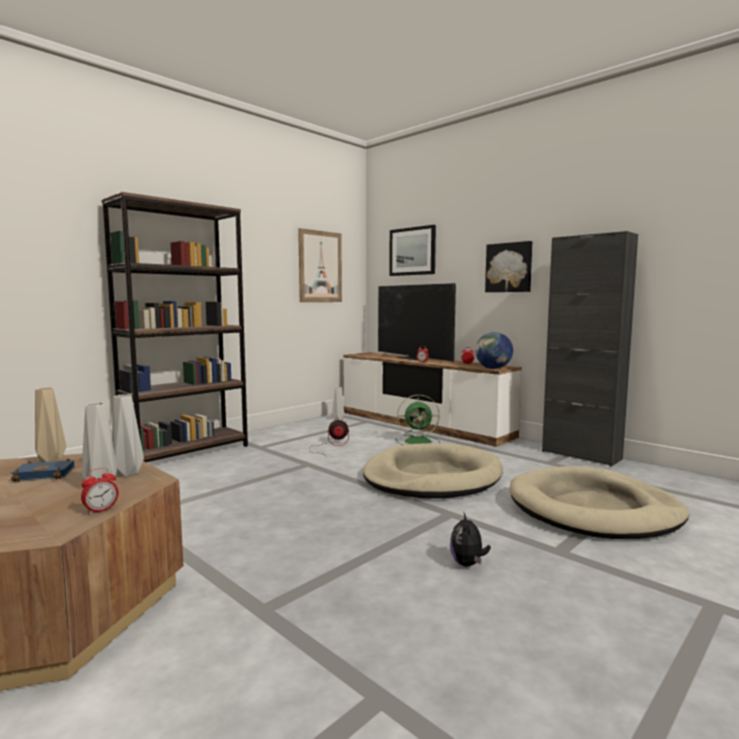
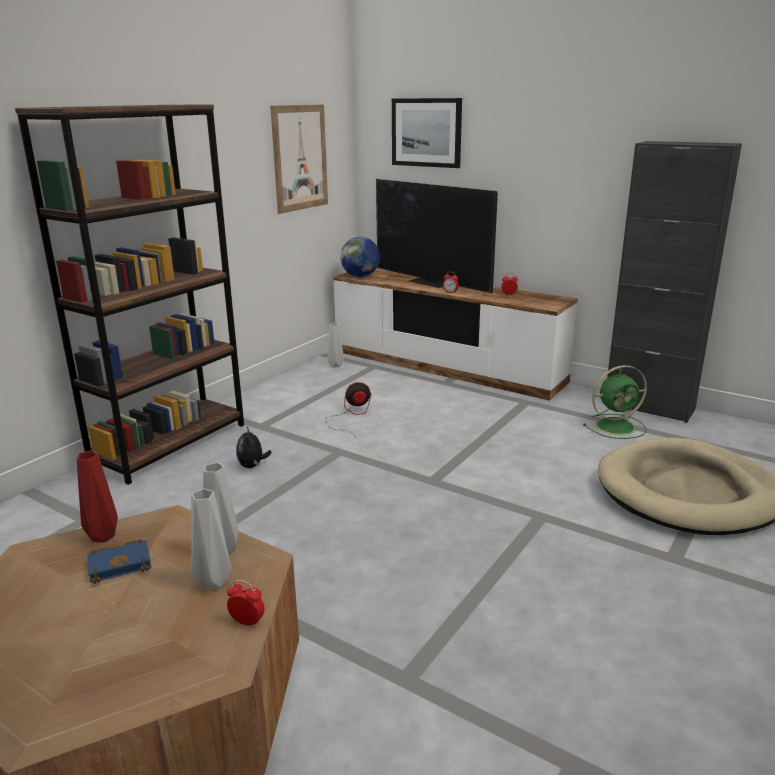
camera: 10 degrees left, 15 degrees up
(49, 461) = (101, 537): beige vase -> red vase
(101, 510) = (247, 622): alarm clock -> alarm clock turned 105 degrees counterclockwise
(419, 442) = (456, 399): green fan -> green fan (617, 426)
(432, 477) = (497, 460): beige dog bed -> none
(468, 564) = (589, 587): plush toy -> plush toy (252, 466)
(493, 368) = (547, 305): globe -> globe (360, 276)
(509, 267) = (567, 169): picture -> none

